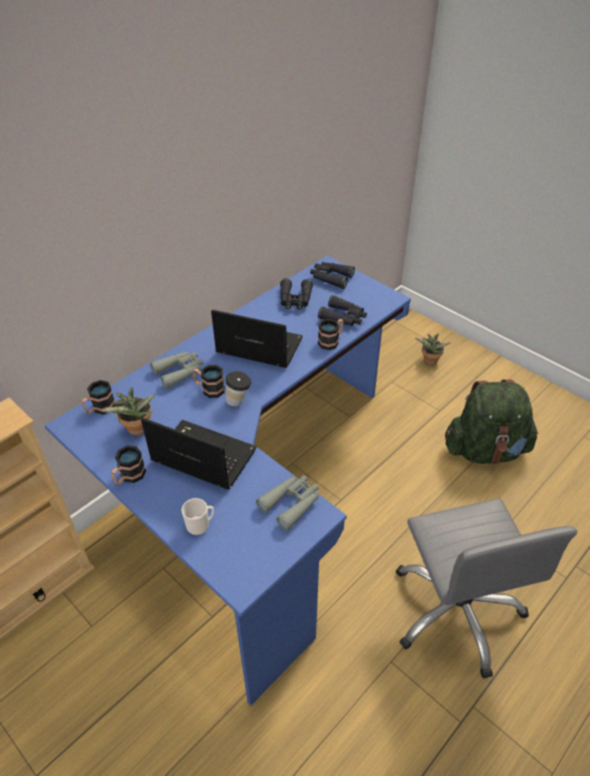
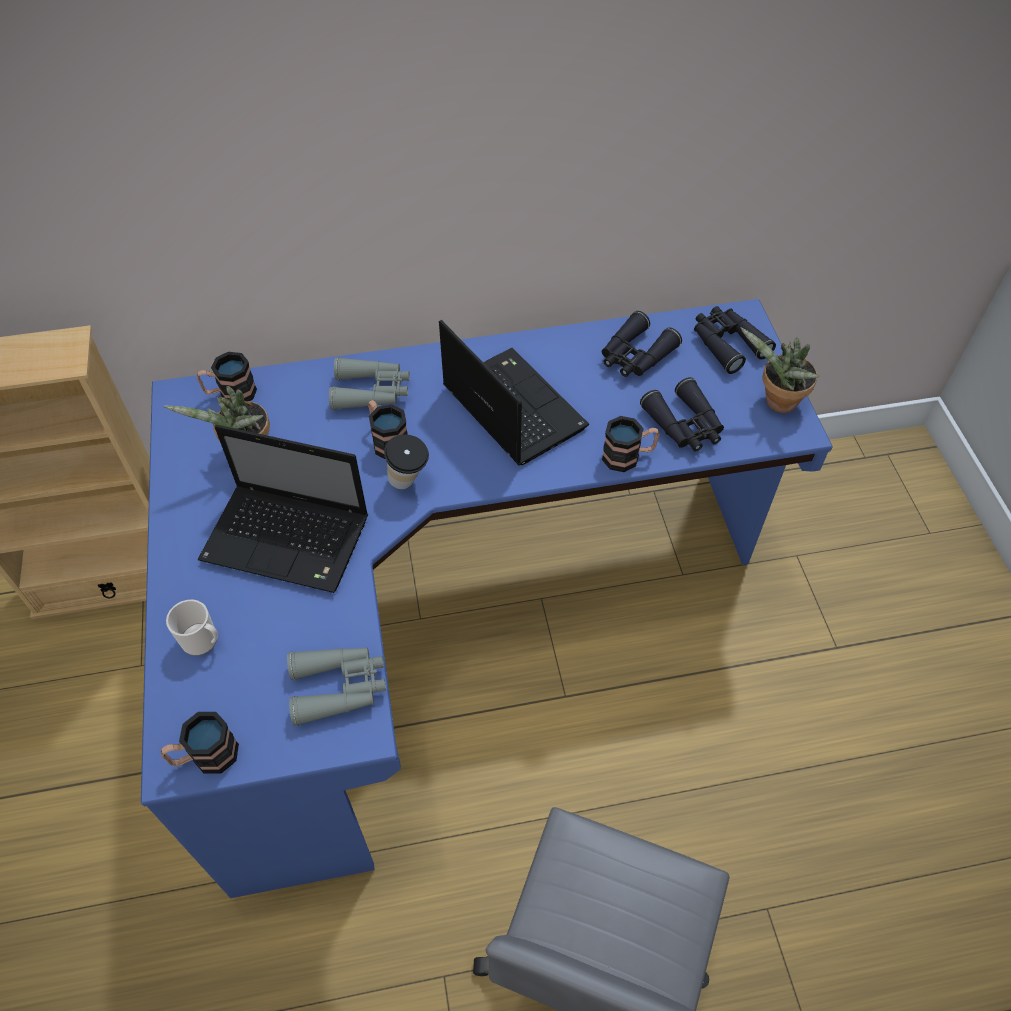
camera: 35 degrees right, 10 degrees up
(129, 477) = (182, 515): mug -> mug (205, 756)
(201, 456) = (290, 539): laptop -> laptop turned 135 degrees clockwise
(429, 362) = (890, 555): potted plant -> potted plant (776, 403)
(485, 450) = (860, 759): green backpack -> none

